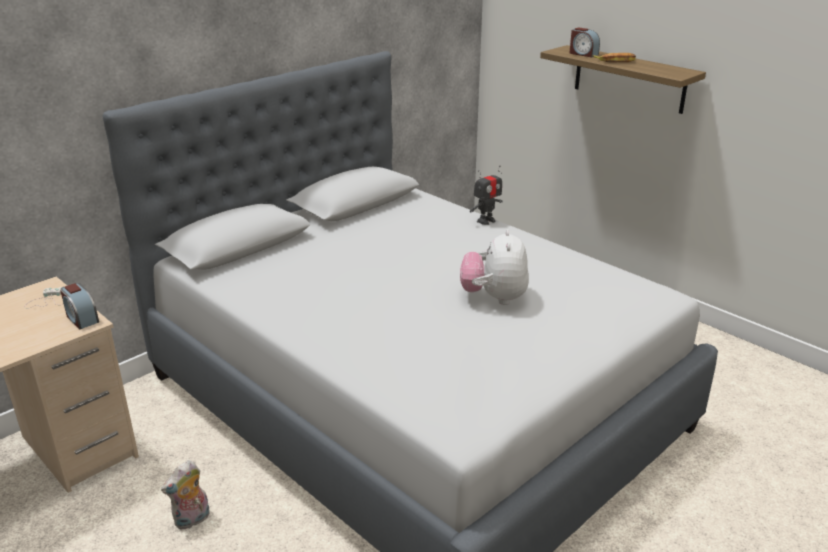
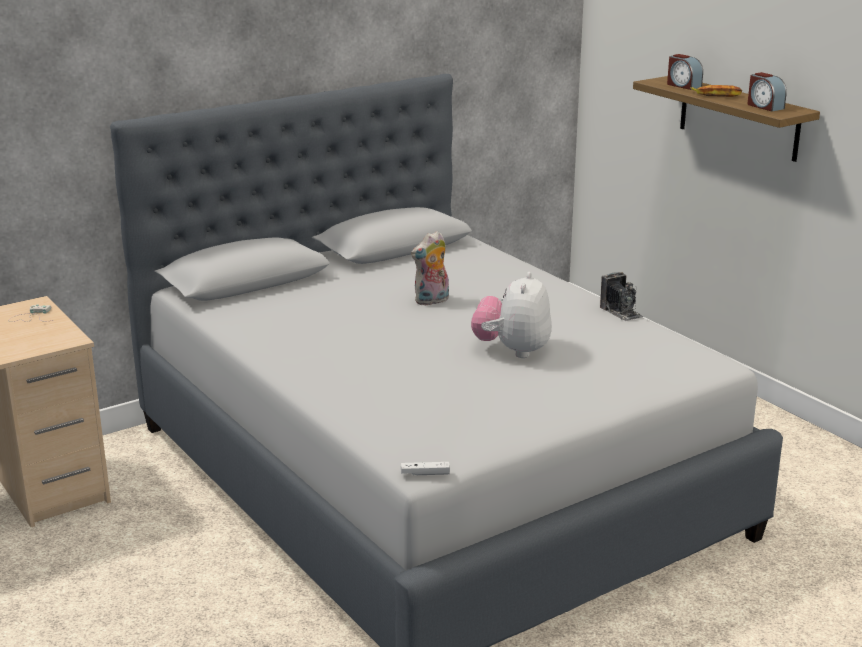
camera: 10 degrees right, 5 degrees down
(81, 318) = (63, 335): alarm clock -> alarm clock (764, 106)
(192, 520) = (153, 566): plush toy -> plush toy (432, 301)
(470, 442) = (425, 473): none -> white game controller
(486, 221) = (539, 275): toy robot -> none
(567, 251) = (621, 312): none -> camera

